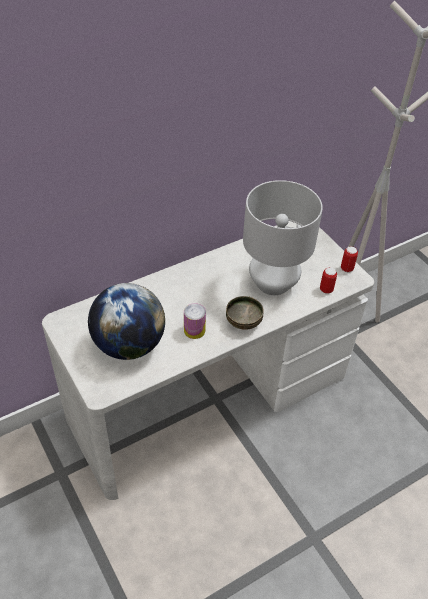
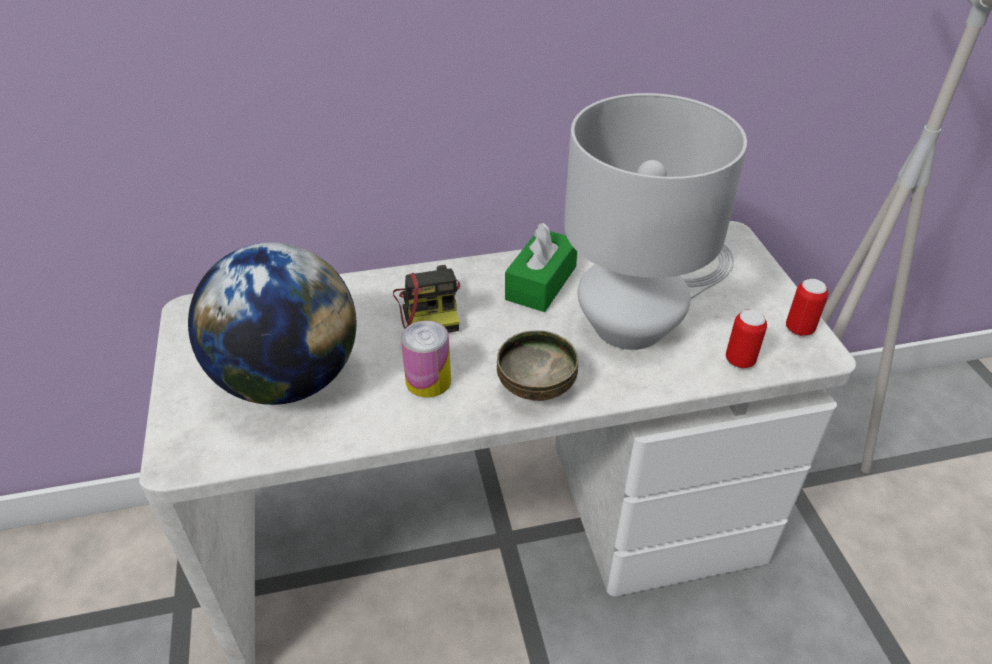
camera: 20 degrees right, 5 degrees down
(177, 294) = (430, 308): none -> camera
(224, 269) = (541, 283): none -> green tissue box

